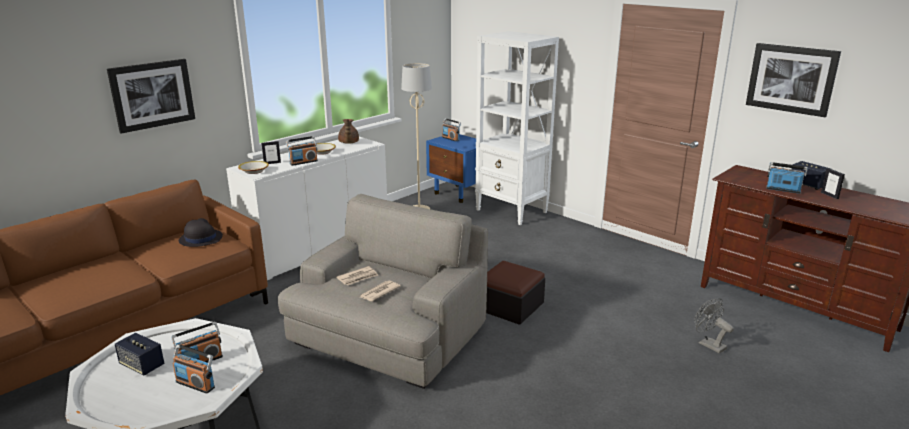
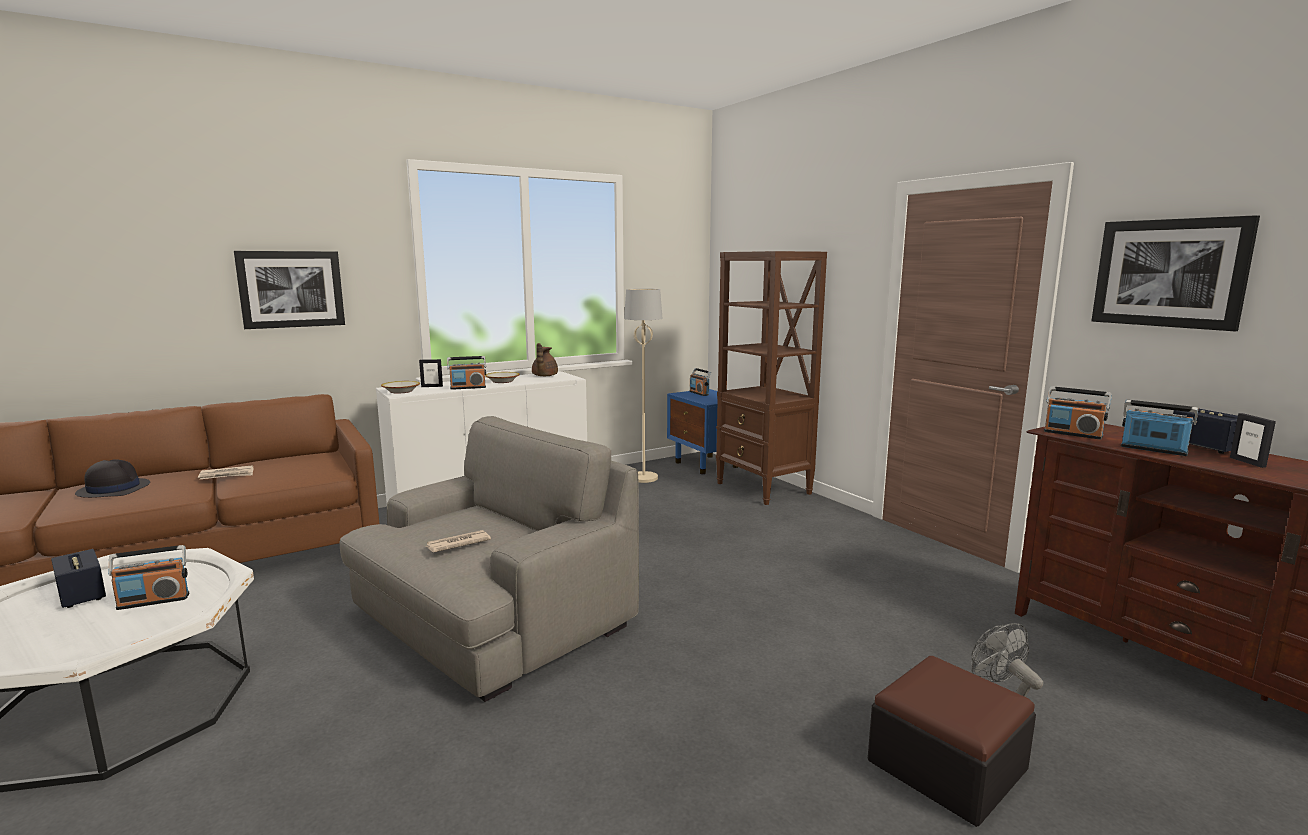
camera: 15 degrees right, 10 degrees down
(195, 384) = (109, 630): radio -> radio (1073, 434)
(200, 239) = (306, 463): black hat -> black hat (113, 489)
(358, 277) = (449, 523): newspaper -> newspaper (227, 475)
(510, 306) = (691, 602): ottoman -> ottoman (946, 765)
(512, 211) = (763, 489): white bookcase -> brown bookcase

